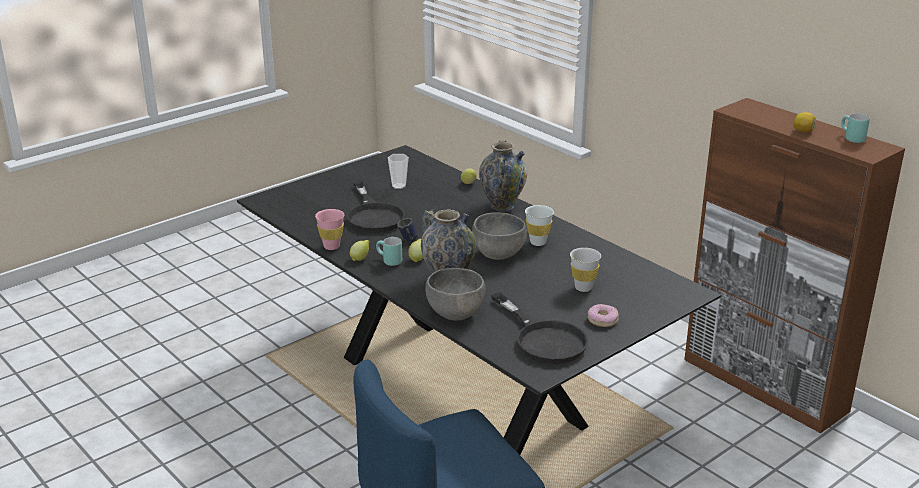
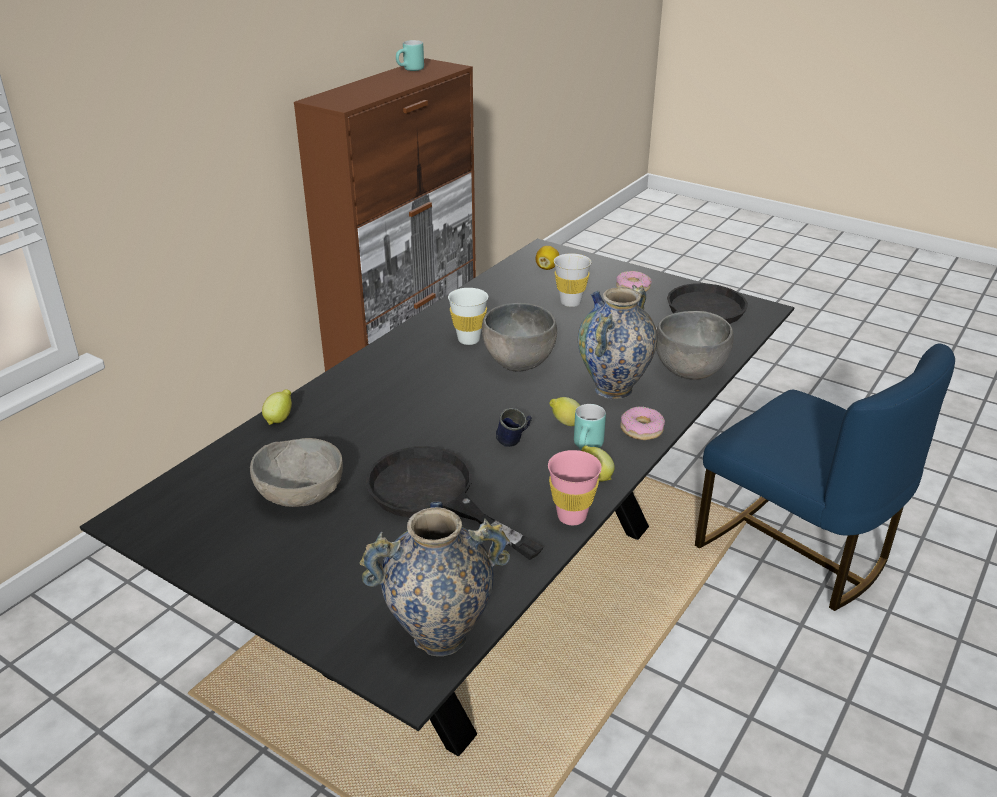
camera: 105 degrees left, 5 degrees up
(373, 215) = (434, 496): black frying pan -> black frying pan turned 105 degrees counterclockwise
(396, 281) = (641, 429): none -> donut
(399, 186) = (301, 492): cup -> grey bowl
(502, 206) = (361, 379): vase -> vase (439, 636)
(803, 131) = (398, 83): lemon -> lemon (547, 268)

